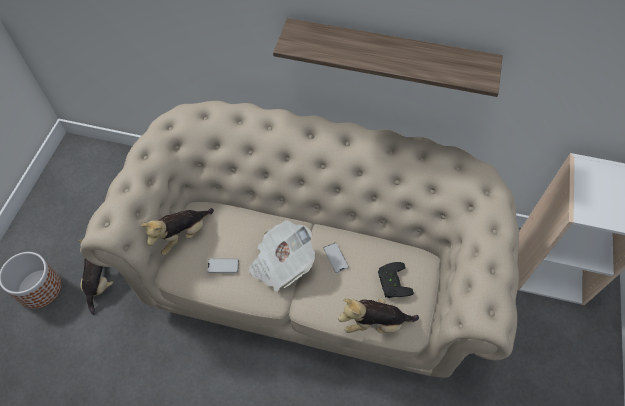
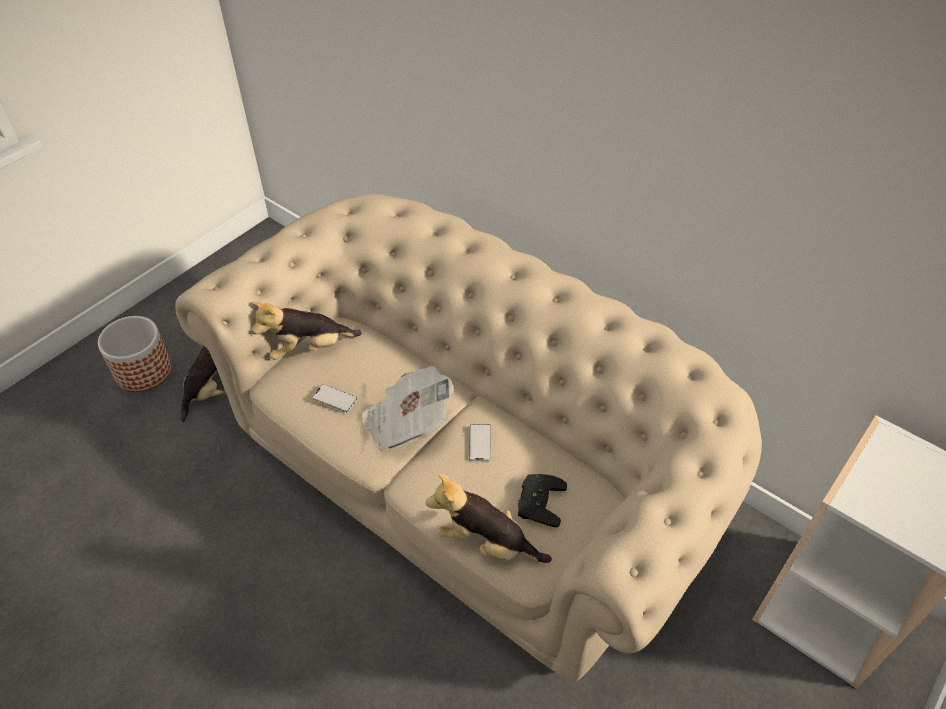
camera: 25 degrees right, 10 degrees down
(389, 56) = (635, 188): shelf -> none

